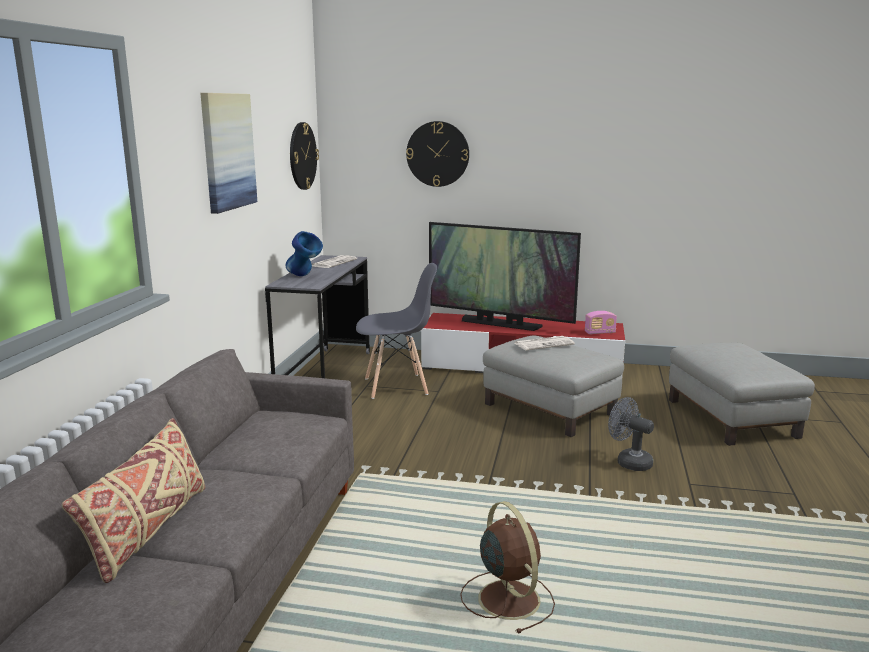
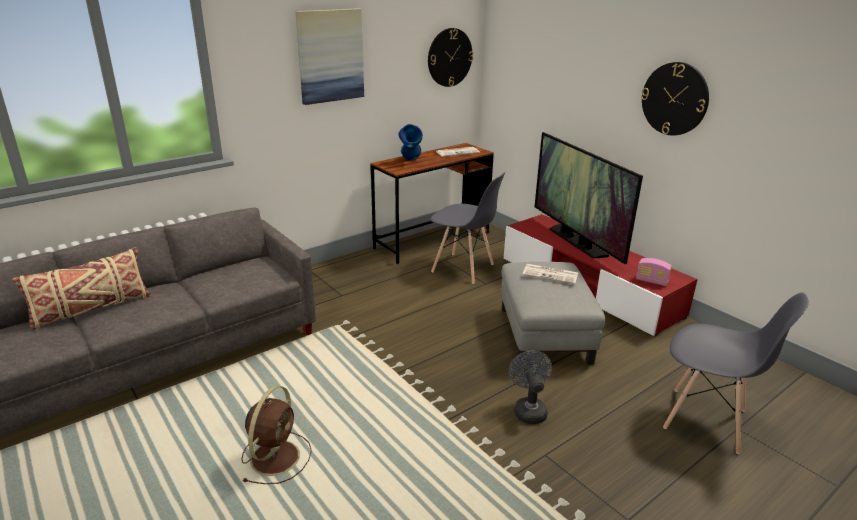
camera: 40 degrees right, 10 degrees up
(325, 374) = (432, 241): grey desk -> brown desk
(437, 154) = (562, 69): wall clock -> wall clock (674, 99)
(732, 418) = (706, 420): grey ottoman -> grey chair

